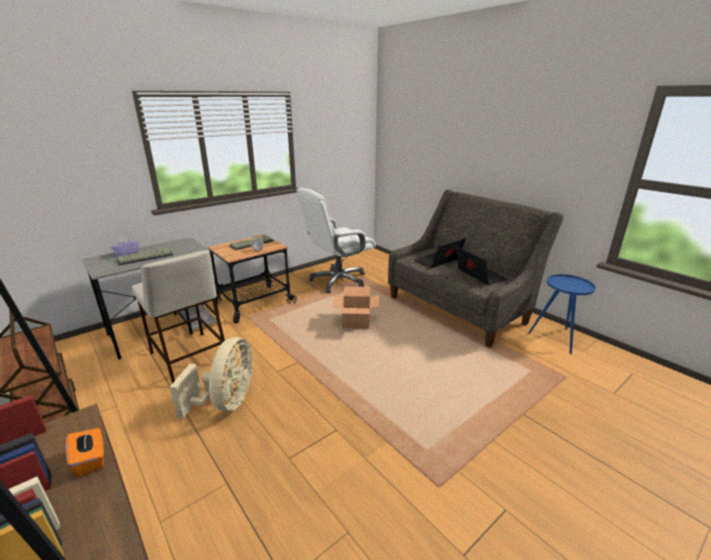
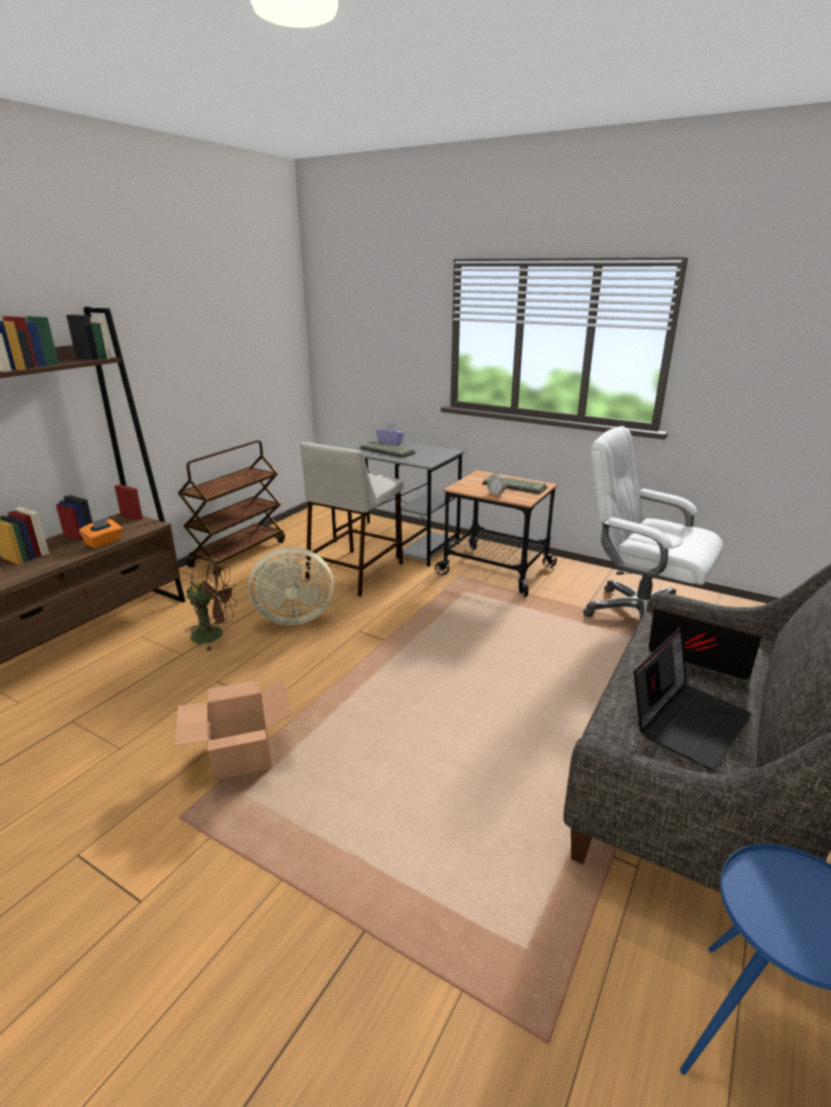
camera: 70 degrees right, 0 degrees up
(212, 455) = (215, 635): none -> brown fan
(356, 322) = (522, 664): cardboard box -> cardboard box (242, 756)

